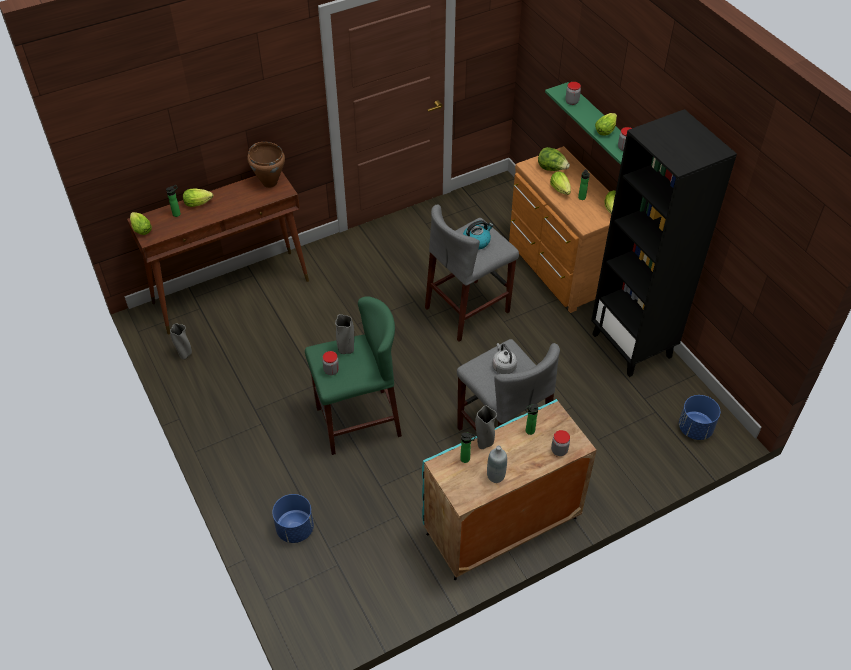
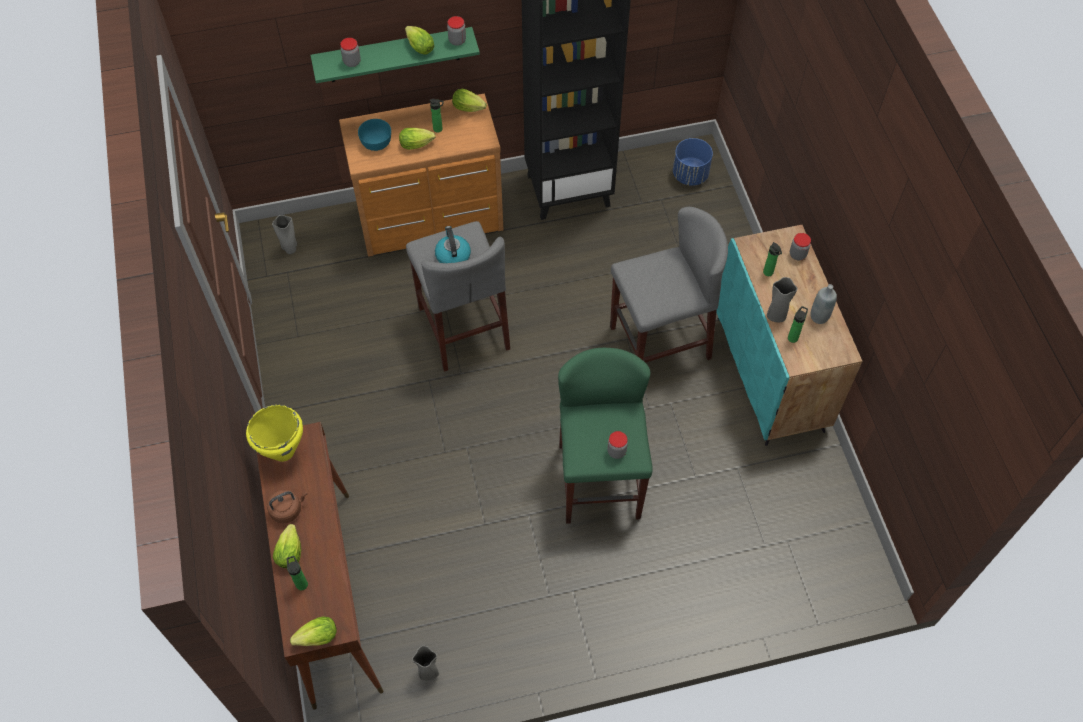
camera: 75 degrees left, 10 degrees up
(228, 195) = (288, 510): none -> brown kettle
(270, 182) = (282, 452): brown cooking pot -> yellow cooking pot
(295, 529) = (733, 577): blue planter -> none
(346, 350) = (588, 429): grey vase -> grey vase (290, 249)
(503, 366) = (655, 280): grey kettle -> none
(552, 168) = (375, 142): lettuce -> turquoise bowl

